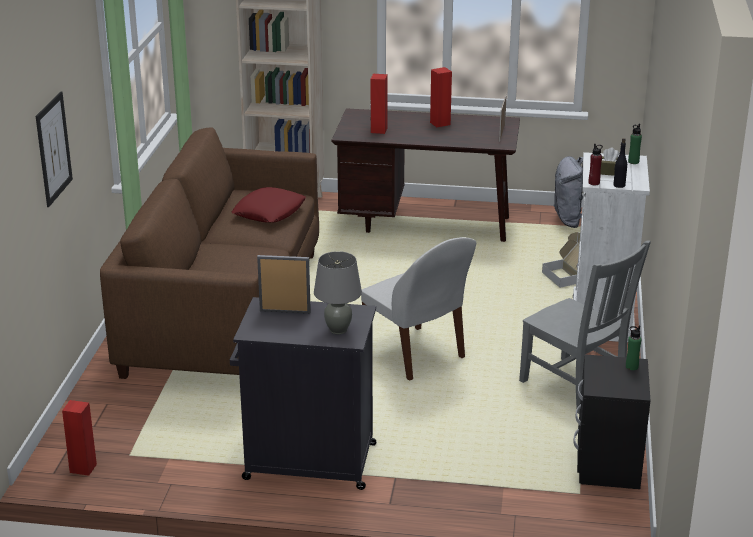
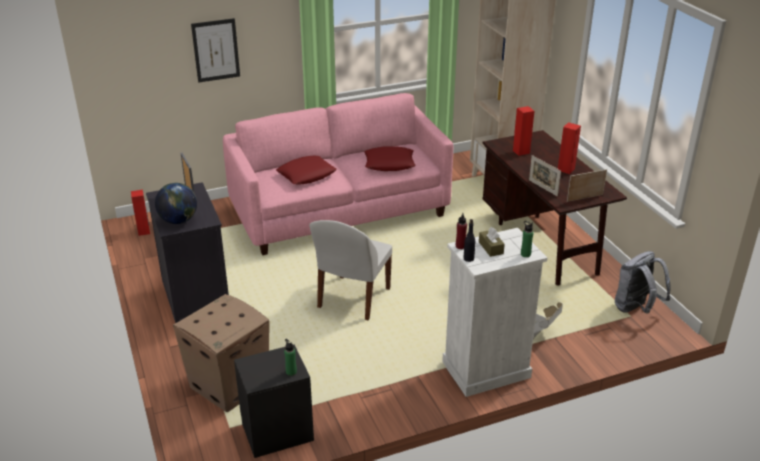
camera: 60 degrees right, 5 degrees up
(224, 312) = (340, 212): brown sofa -> pink sofa
(231, 263) = (306, 175): none -> red pillow
(338, 330) = (178, 221): grey table lamp -> globe
(462, 143) = (543, 188): none -> picture frame
(503, 476) = (230, 385): none -> cardboard box
(575, 388) = (370, 385): grey chair -> none

